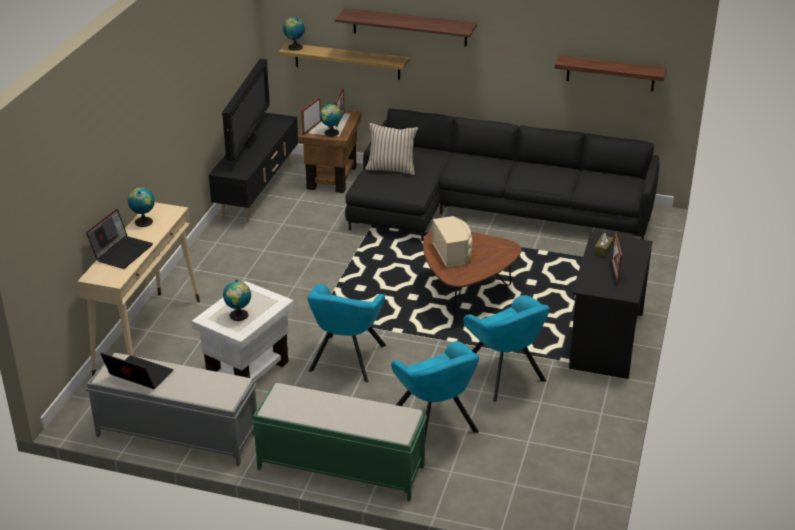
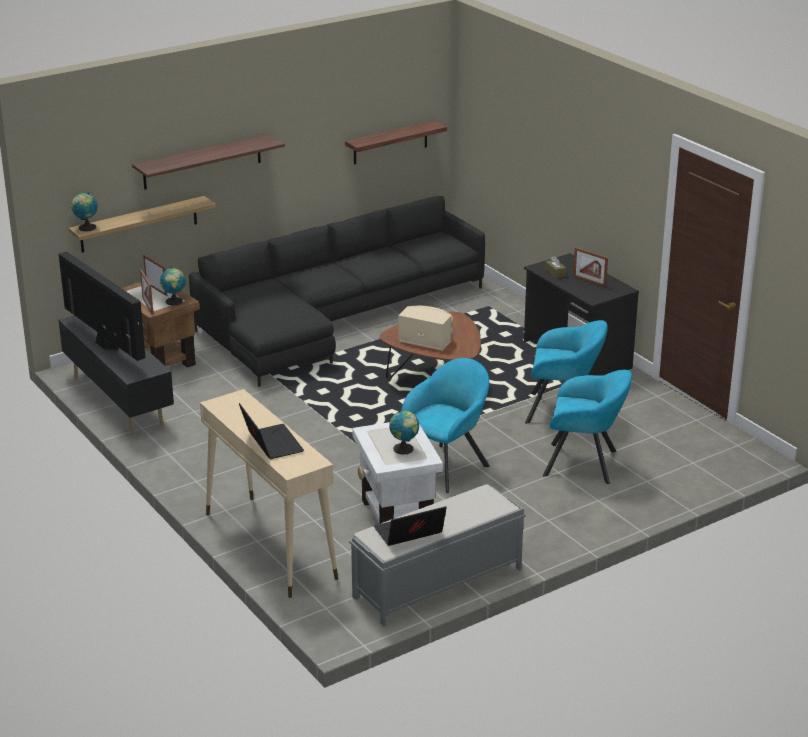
camera: 50 degrees left, 5 degrees down
(143, 221) = (233, 416): globe -> none
(339, 467) = (582, 524): green bench -> none
(346, 360) = (447, 465): turquoise armchair -> turquoise armchair turned 105 degrees counterclockwise
(391, 168) = (259, 309): beige pillow -> none

